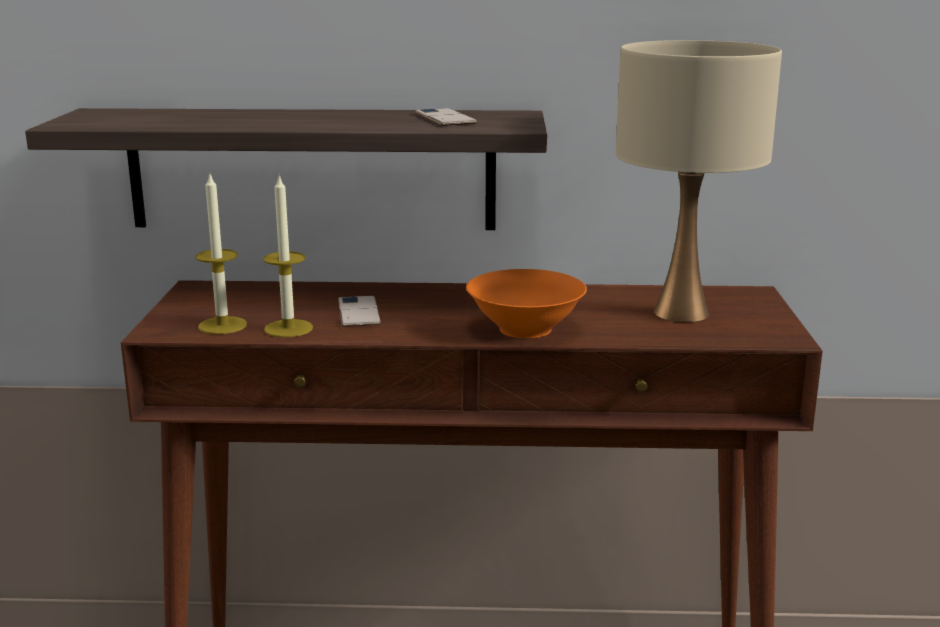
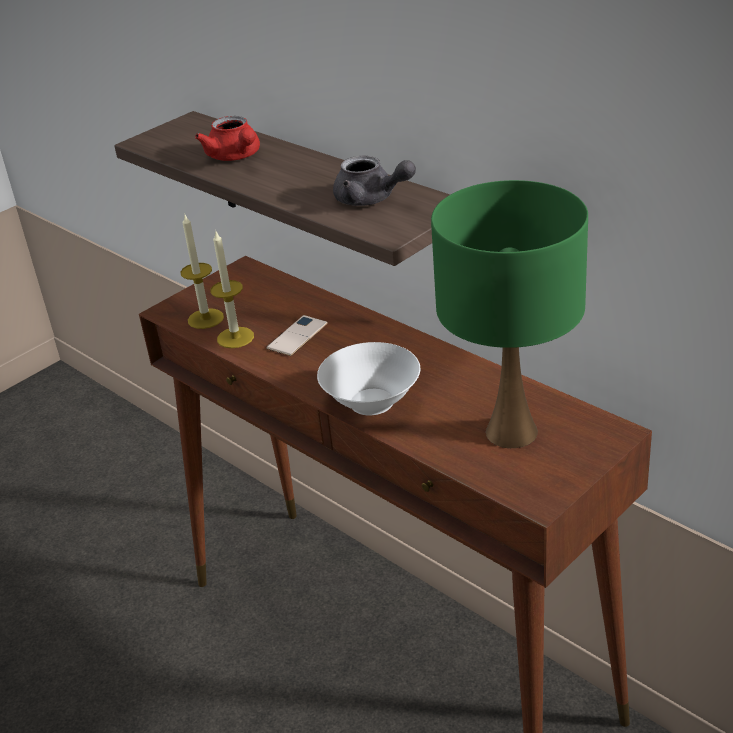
camera: 45 degrees right, 15 degrees up
(221, 119) = (236, 157): none -> red teapot
(445, 118) = (371, 199): phone -> grey teapot
(526, 328) = (373, 401): orange bowl -> white bowl
(682, 312) = (512, 432): beige table lamp -> green table lamp

